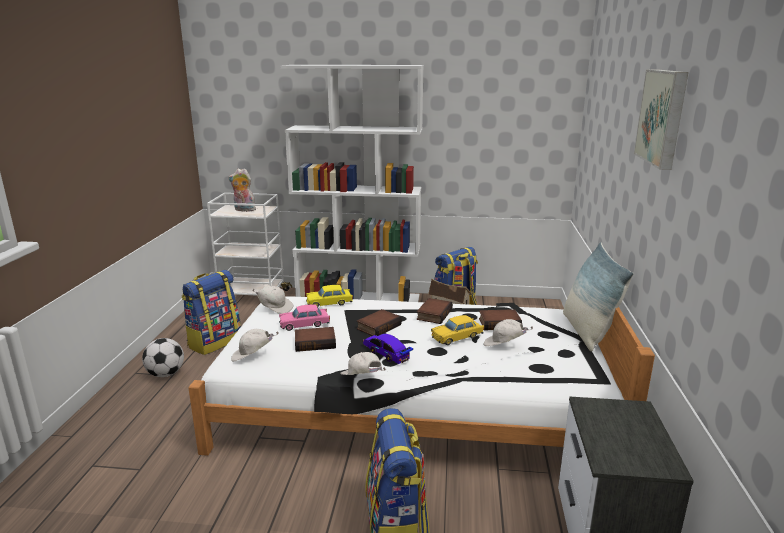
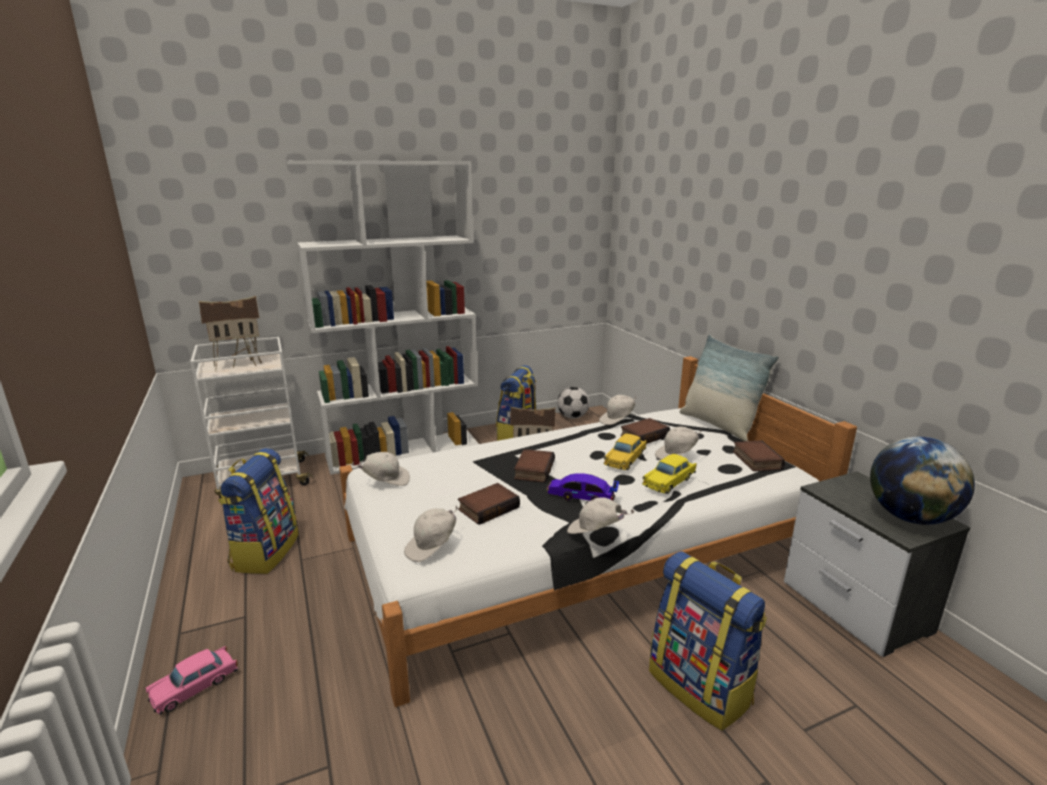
camera: 30 degrees left, 0 degrees up
(166, 374) = (233, 618): football -> football (572, 417)
(243, 210) = (239, 364): plush toy -> toy house
(304, 324) = (448, 490): pink toy car -> pink toy car (195, 686)
(329, 303) = (445, 458): yellow toy car -> yellow toy car (669, 481)
(433, 314) = (572, 442): book -> book (755, 460)
(495, 306) = (618, 420): none -> white cap
(638, 452) = (910, 517): none -> globe
(663, 117) = (817, 200): picture -> none

